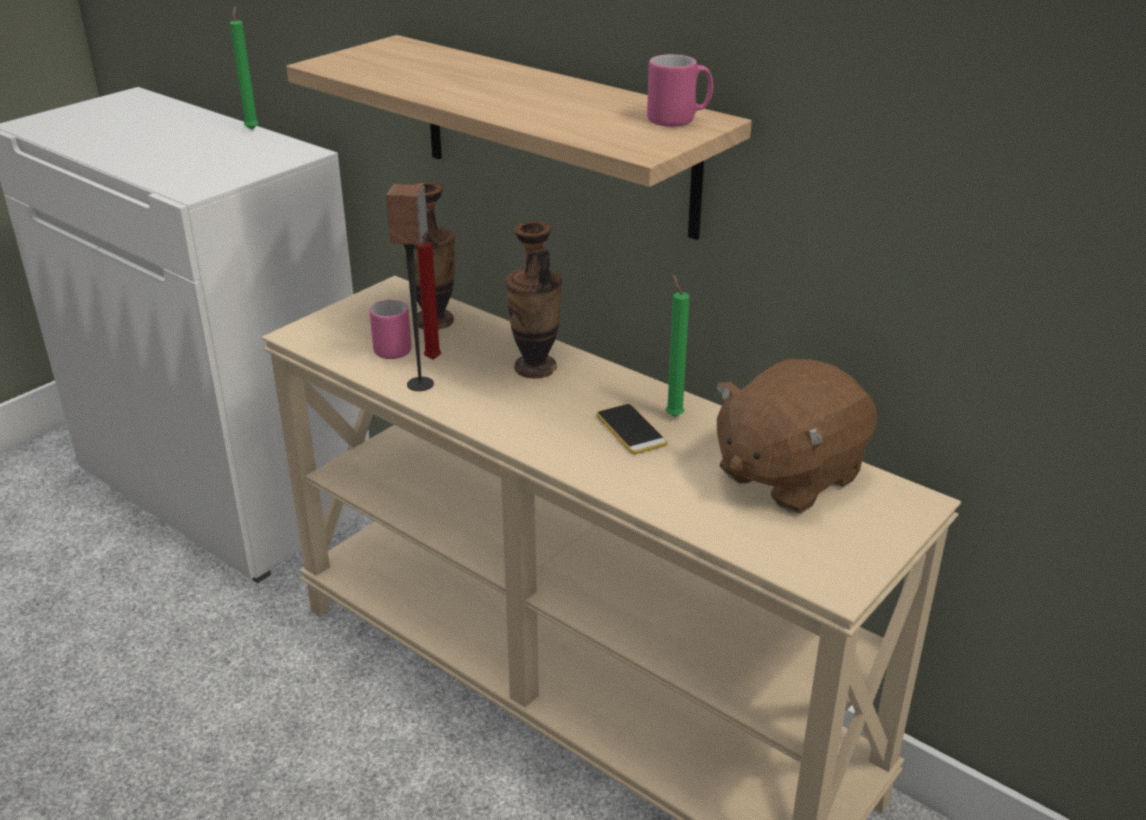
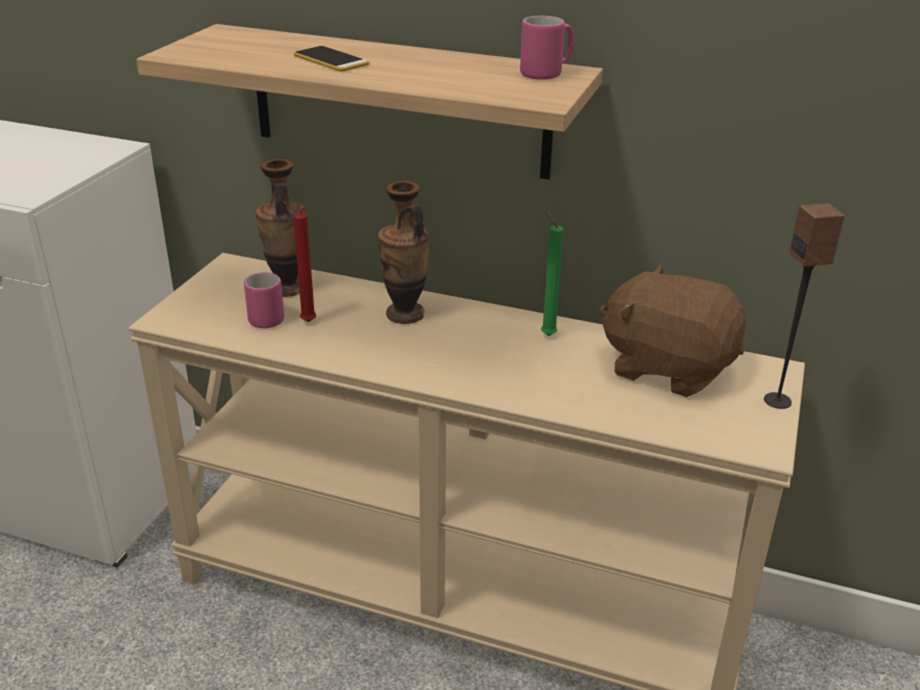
camera: 20 degrees left, 0 degrees up
(252, 129) = (46, 130): green candle -> none
(421, 384) = (312, 346): speaker -> speaker (778, 401)
(631, 430) = (520, 353): phone -> phone (331, 60)
(787, 475) = (667, 367): brown plush toy -> brown plush toy turned 90 degrees clockwise

